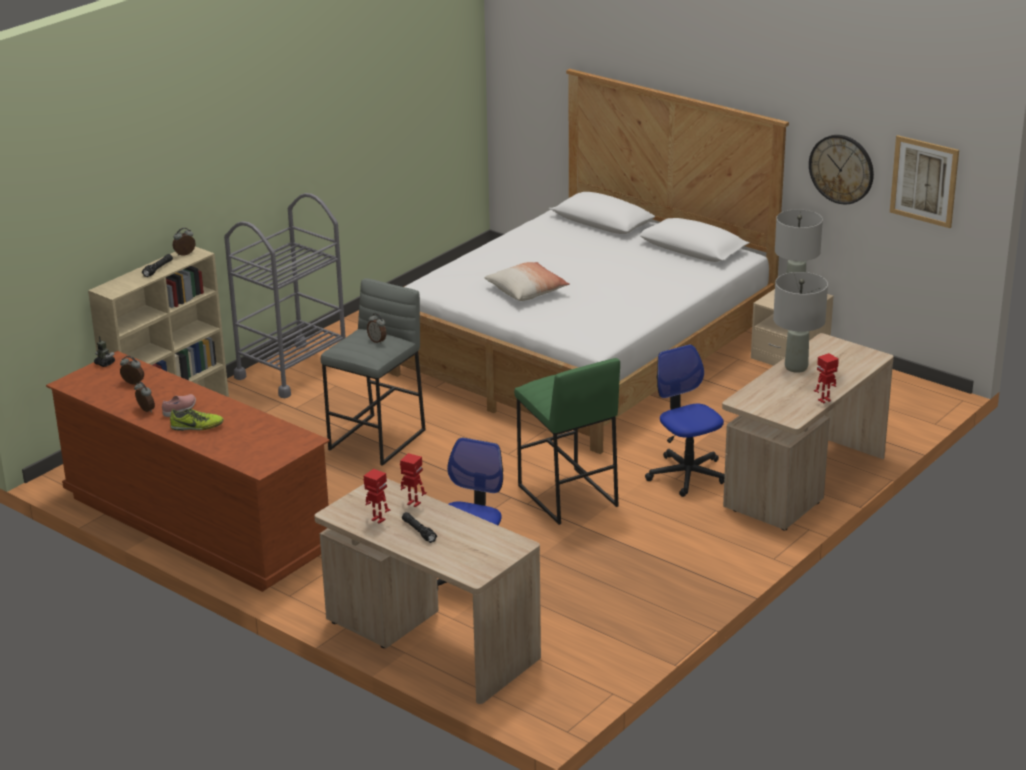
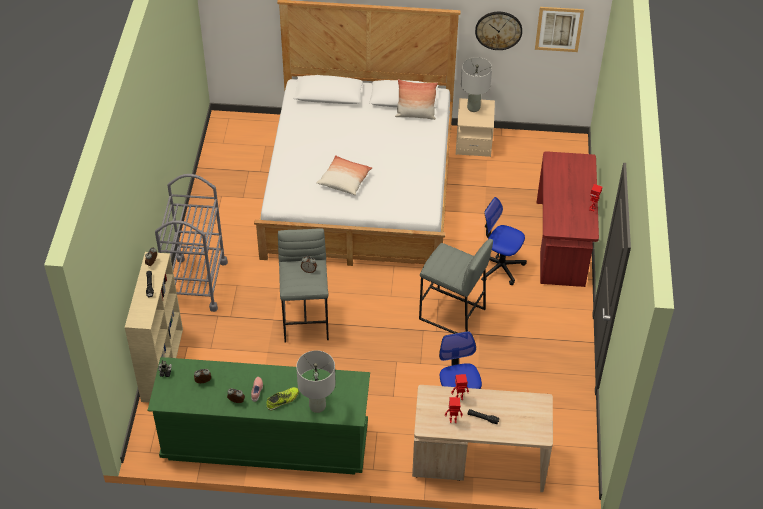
camera: 35 degrees left, 20 degrees up
(197, 524) = (265, 441): brown dresser -> green dresser
(566, 496) = (451, 314): green stool -> grey stool
(691, 264) = (415, 115): none -> pillow
(795, 367) = (555, 187): grey table lamp -> grey table lamp (317, 406)
(803, 482) = (562, 244): beige desk -> red desk

